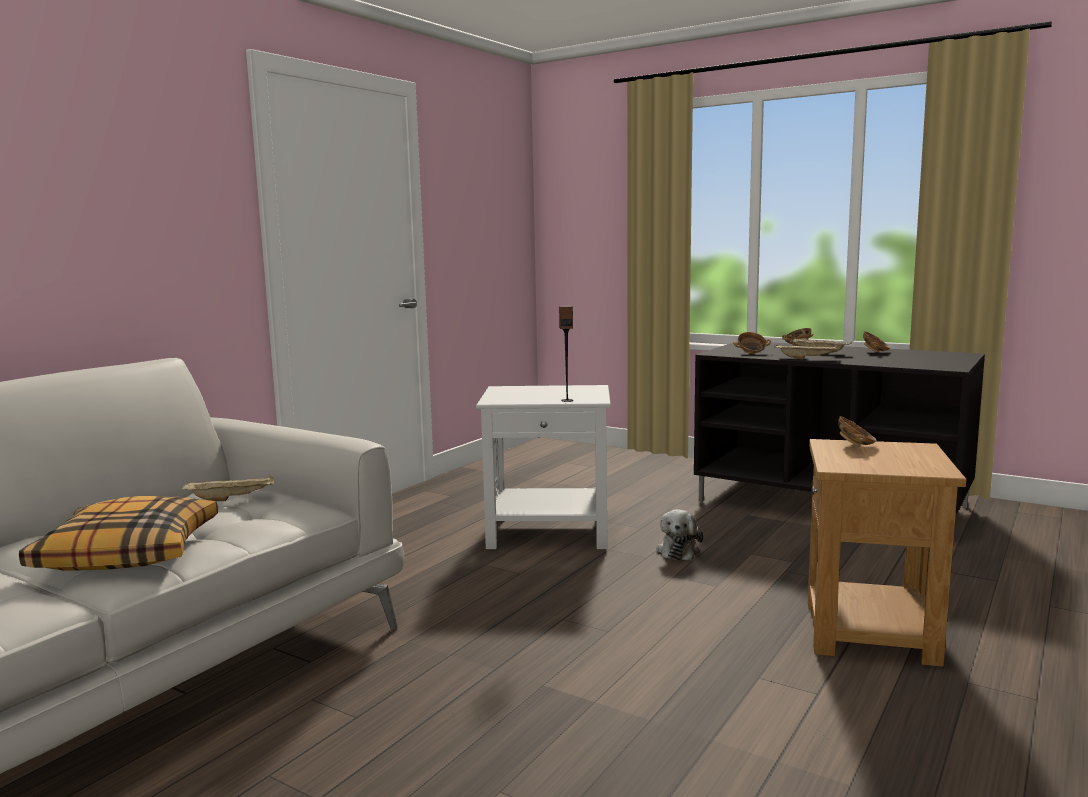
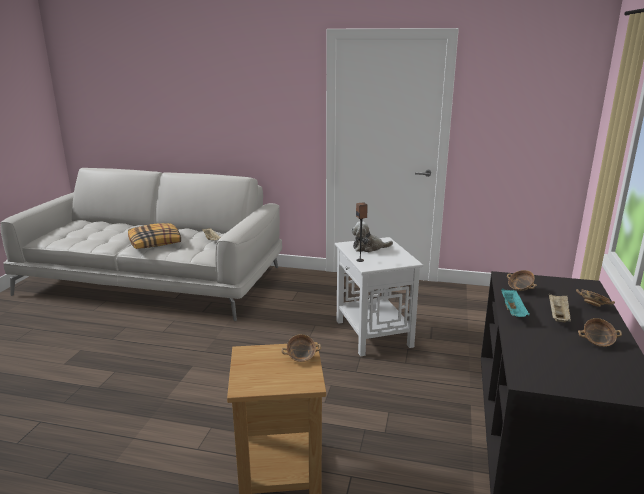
camera: 70 degrees right, 10 degrees up
(678, 550) = (374, 382): plush toy -> plush toy (368, 248)
(807, 358) = (513, 312): beige tray -> turquoise tray

